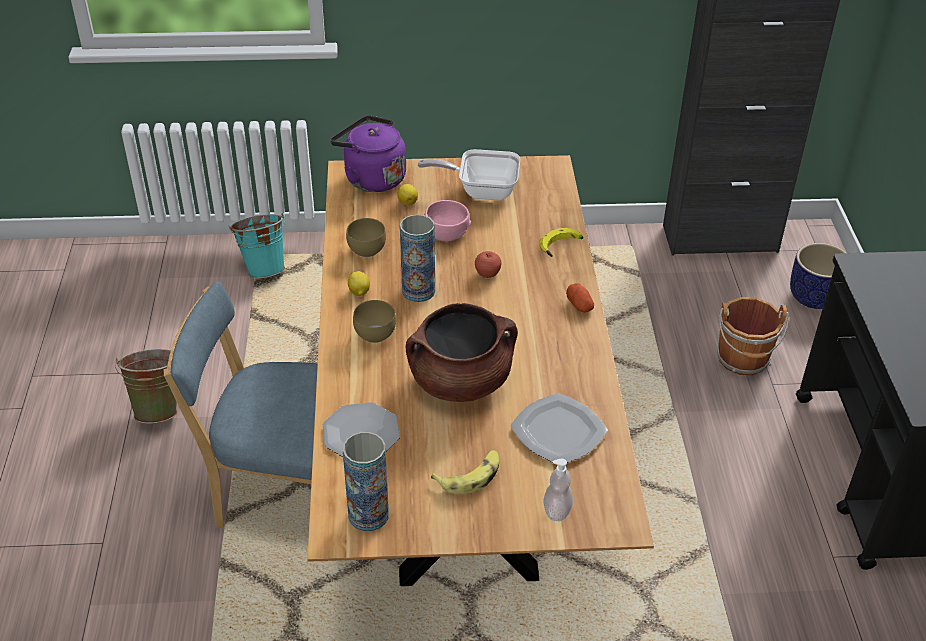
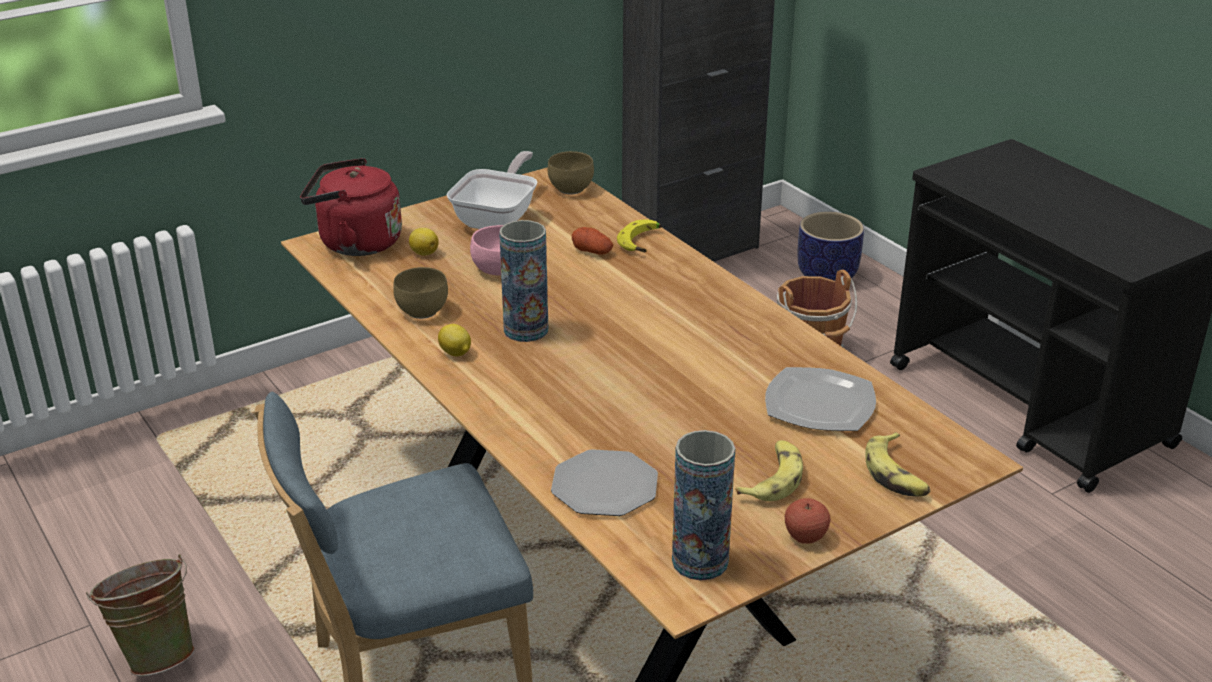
camera: 30 degrees left, 10 degrees down
(264, 268) = (176, 447): turquoise bucket -> none
(371, 178) = (355, 243): purple kettle -> red kettle
(377, 335) = (521, 386): brown bowl -> brown bowl (572, 188)
(460, 381) = (665, 396): brown cooking pot -> none
(481, 190) = (499, 218): frying pan -> frying pan turned 135 degrees clockwise
(487, 274) = (588, 290): apple -> apple (805, 537)
(557, 510) = (897, 474): soap dispenser -> banana
(579, 305) = (718, 287): potato -> potato (592, 251)

